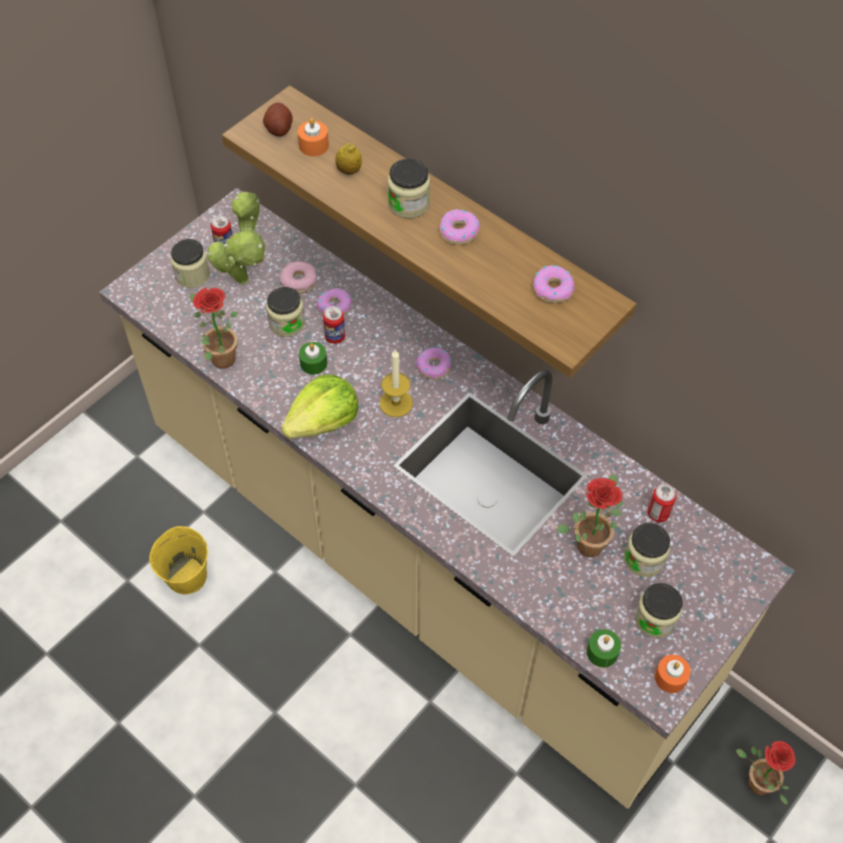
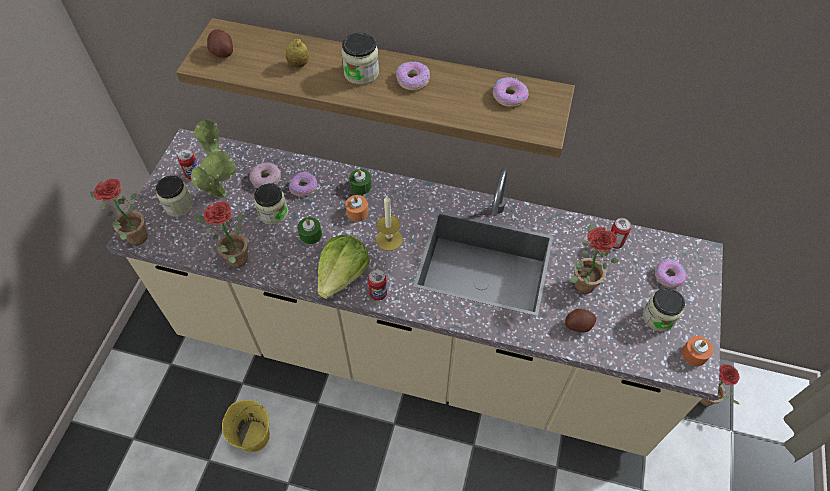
camera: 25 degrees left, 0 degrees up
(130, 292) = (133, 236): none -> potted plant
(313, 145) = (259, 55): orange candle -> orange candle (357, 212)
(335, 337) = (316, 209): can -> can (378, 293)
(434, 366) = (401, 202): donut -> donut (669, 275)
(554, 586) = (578, 324): none -> potato
(602, 652) = (639, 358): green candle -> green candle (361, 186)
(643, 559) = (625, 278): jar -> none

